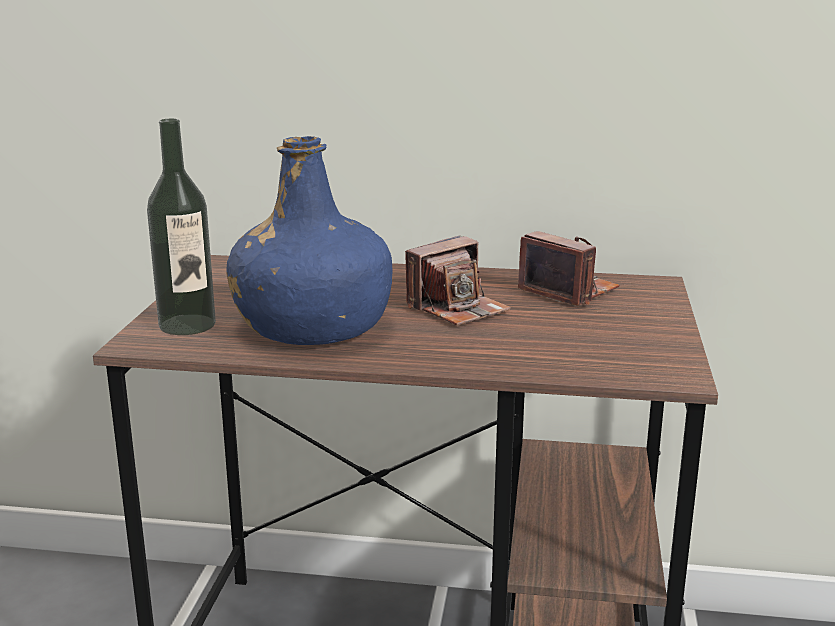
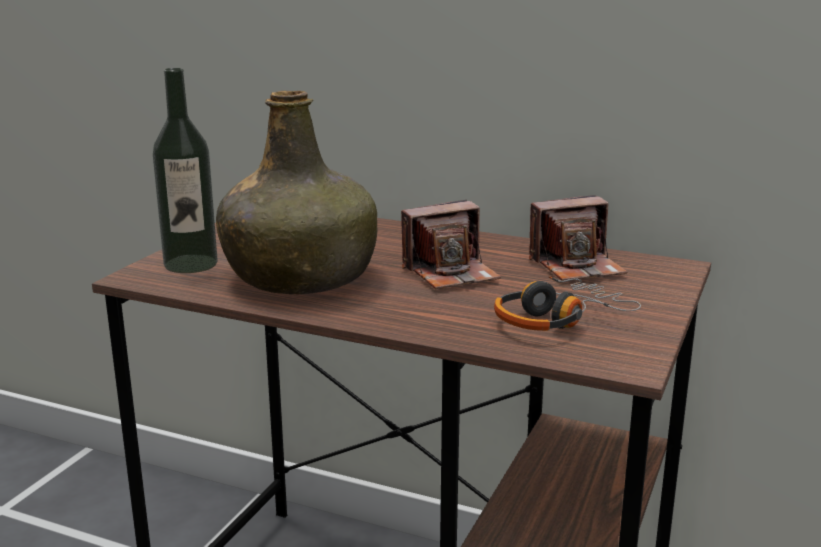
camera: 15 degrees right, 0 degrees up
(313, 326) = (301, 277): blue bottle -> green bottle
(569, 291) = (577, 266): camera -> camera turned 105 degrees clockwise
(587, 342) = (558, 319): none -> headphones

